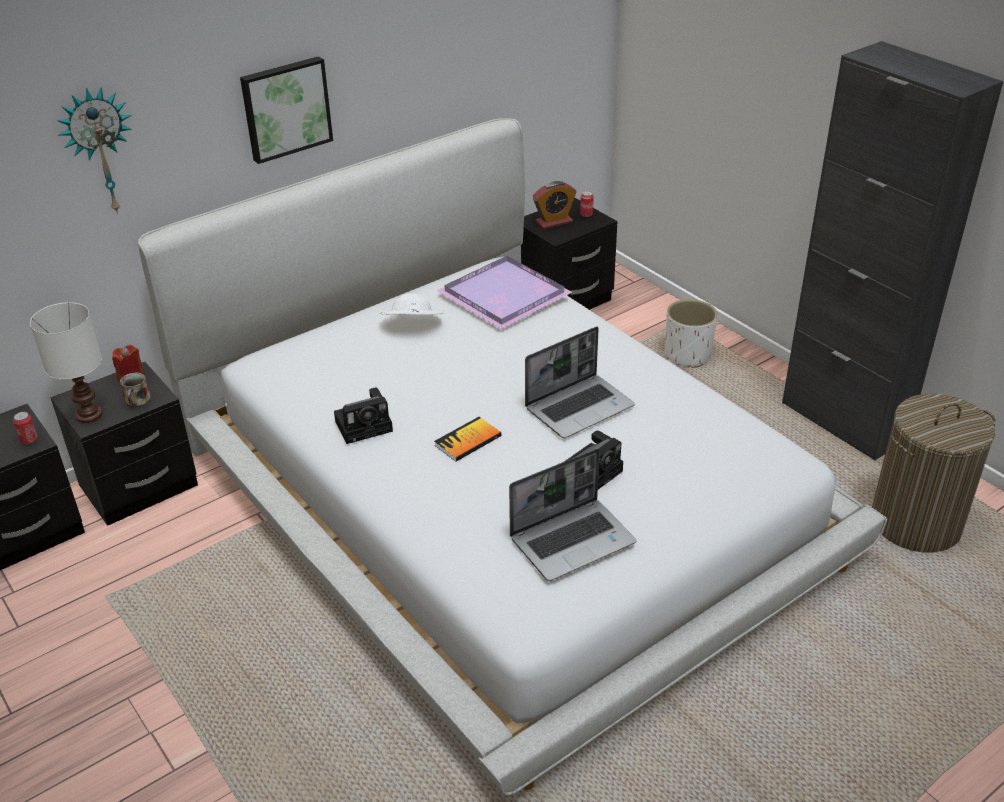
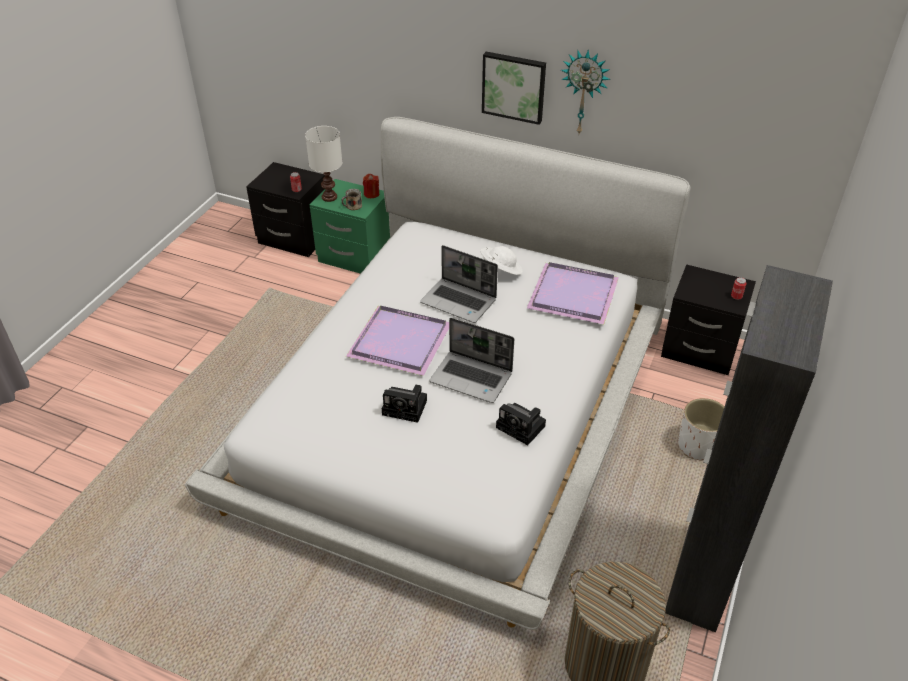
camera: 60 degrees right, 5 degrees up
(100, 151) = (390, 55): wall clock -> wall clock (584, 92)
(140, 487) = (354, 257): black nightstand -> green nightstand
(366, 425) = (384, 293): camera -> camera (522, 427)
(468, 441) = (399, 340): book -> purple tray
(554, 222) = (706, 284): alarm clock -> none
(573, 540) = (335, 422): laptop -> laptop (459, 301)

